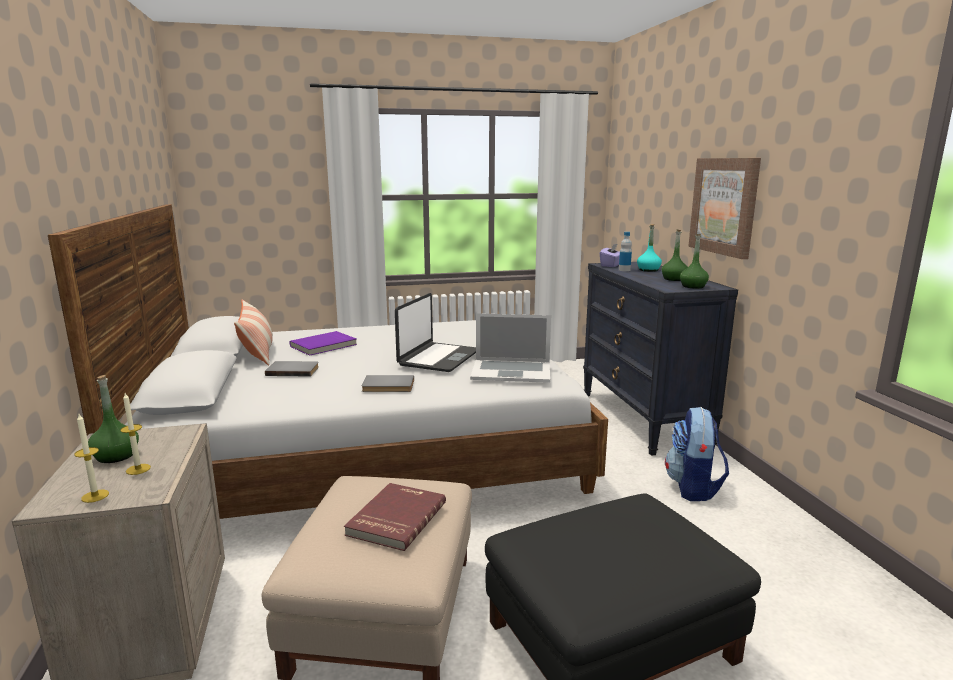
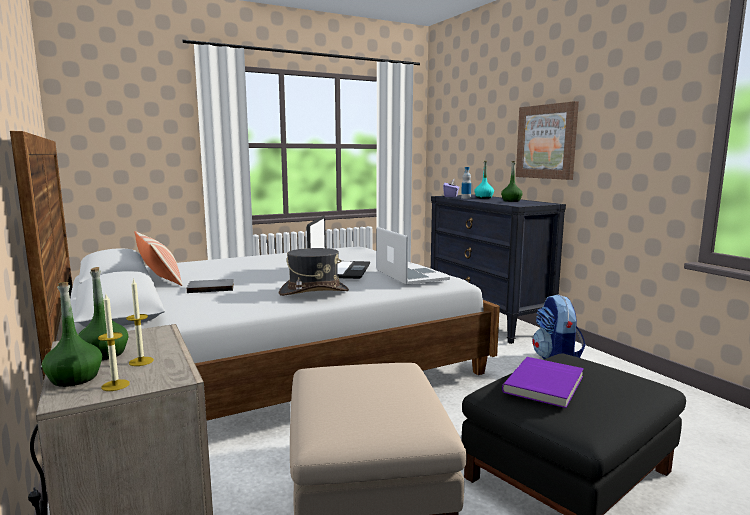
camera: 15 degrees left, 5 degrees down
(324, 346) = (223, 270): purple book -> purple book (545, 384)
(388, 386) = (313, 292): grey book -> grey hat
(395, 518) = (382, 390): red book -> none
(511, 371) = (411, 275): laptop -> laptop turned 105 degrees counterclockwise
(693, 286) = (532, 203): green bottle -> green bottle (74, 378)

